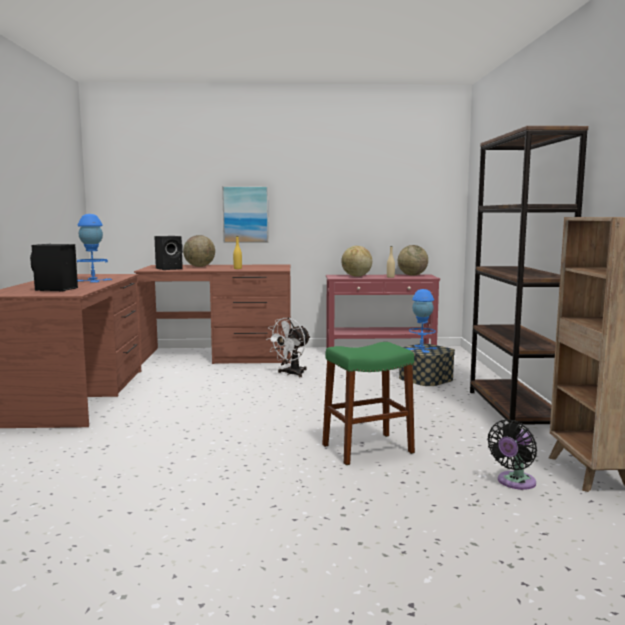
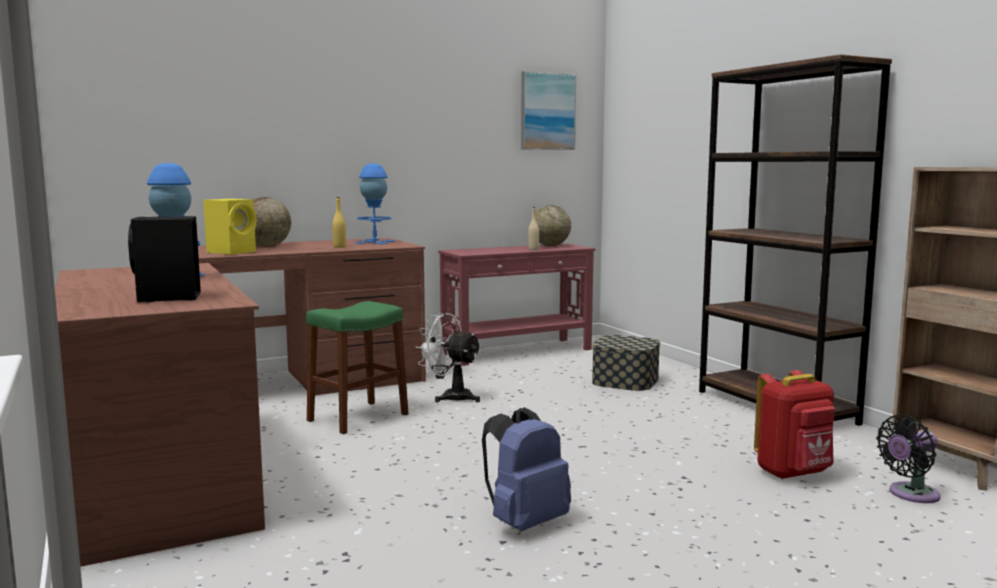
camera: 25 degrees left, 0 degrees up
(170, 269) = (233, 252): black speaker -> yellow speaker
(221, 449) = (524, 522): none -> blue backpack
(245, 214) = (321, 164): picture -> picture (547, 111)
(291, 374) = (450, 397): white fan -> white fan turned 105 degrees clockwise
(356, 276) = (487, 250): globe -> none
(367, 449) = (703, 484): green stool -> green stool (358, 417)
(421, 349) = (620, 342): blue table lamp -> blue table lamp (375, 242)
(446, 453) = (793, 473): none -> red backpack
(514, 482) = (910, 494): black fan -> black fan turned 45 degrees clockwise

